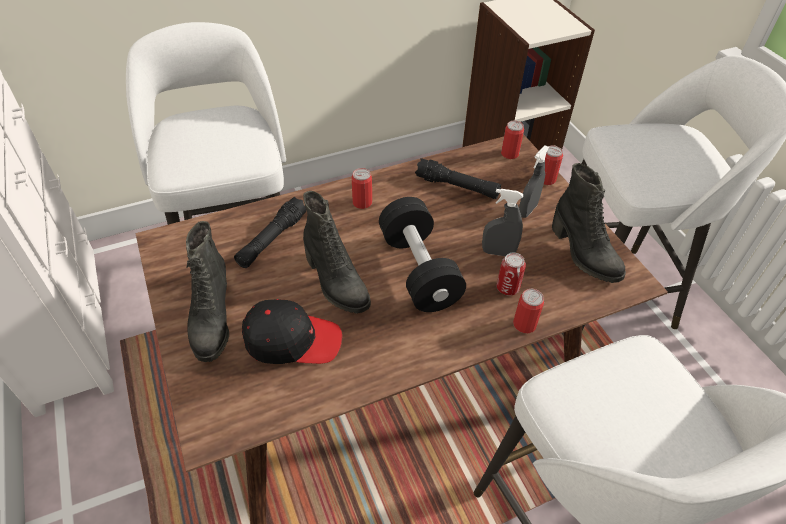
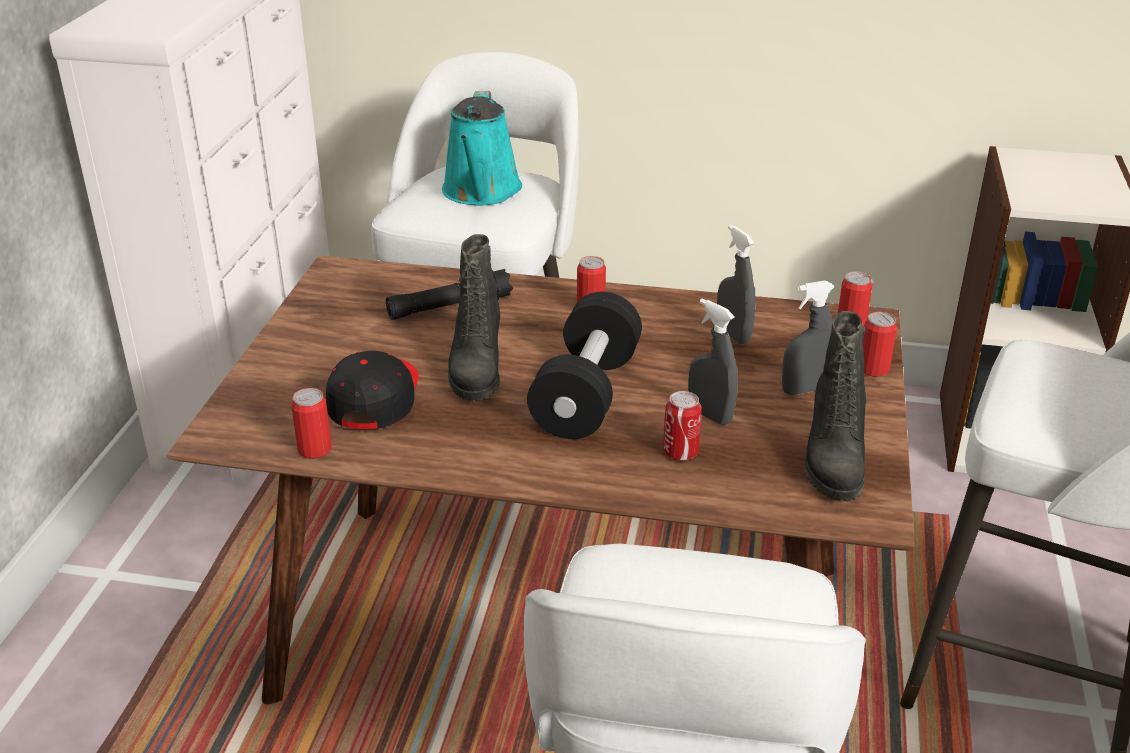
camera: 35 degrees right, 15 degrees down
(212, 135) = (481, 192): none -> turquoise watering can
(212, 320) = (313, 351): black boot -> none
(292, 339) = (375, 398): black cap -> black cap turned 120 degrees counterclockwise
(457, 186) = (733, 335): black flashlight -> grey spray bottle
(524, 324) = (660, 493): can -> can (315, 449)

